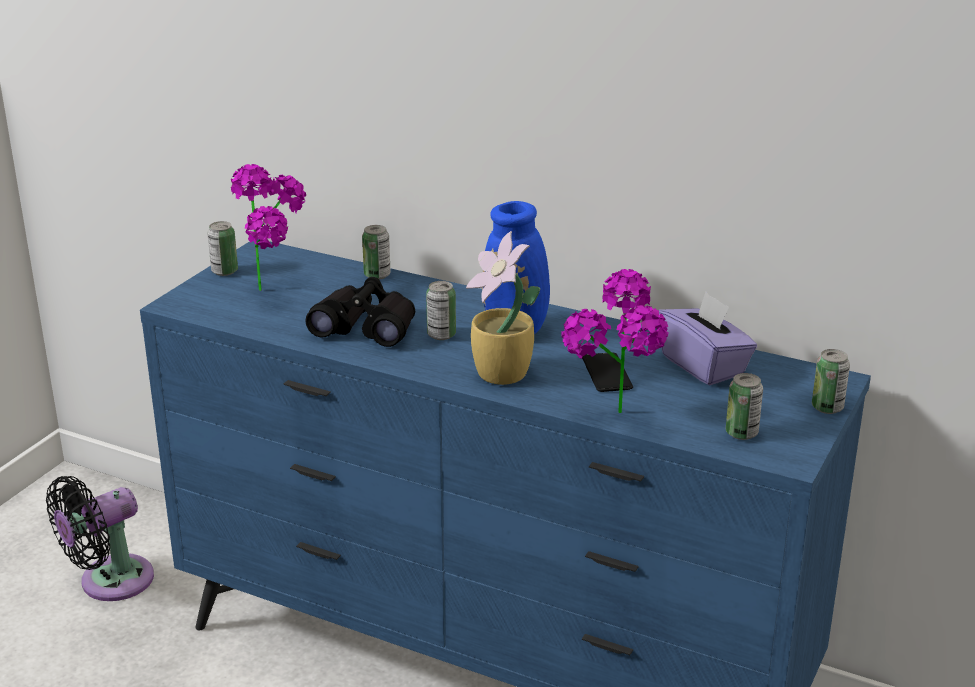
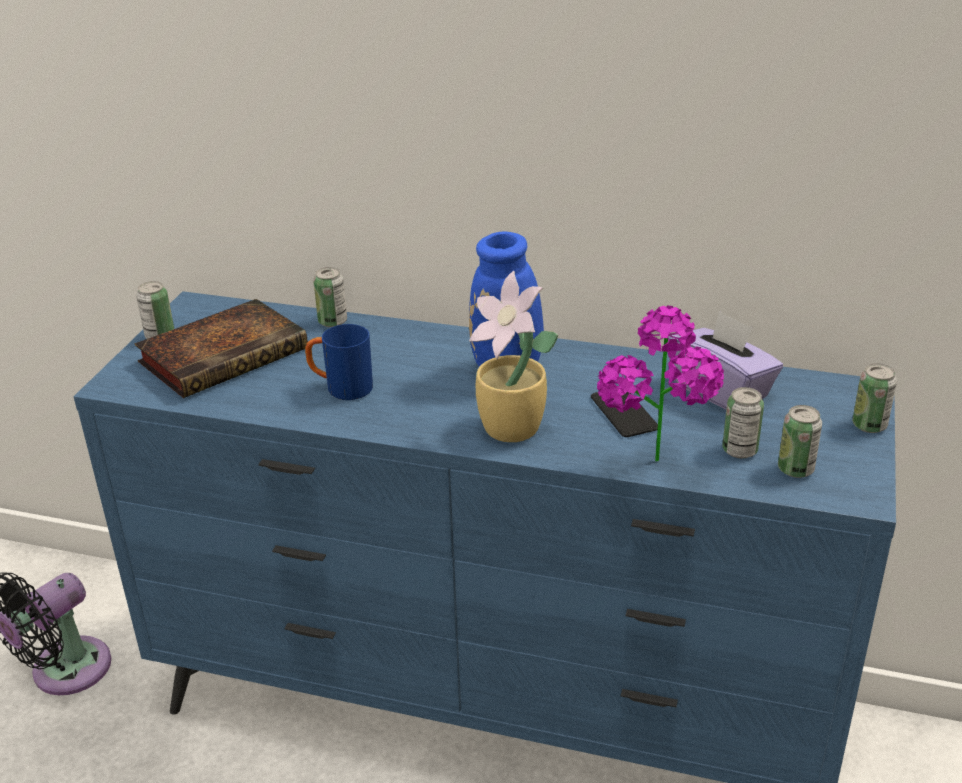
camera: 10 degrees left, 5 degrees up
(276, 291) = (226, 354): potted plant -> book
(366, 327) = (341, 388): black binoculars -> blue mug
(441, 335) = (428, 387): can -> can (739, 450)

